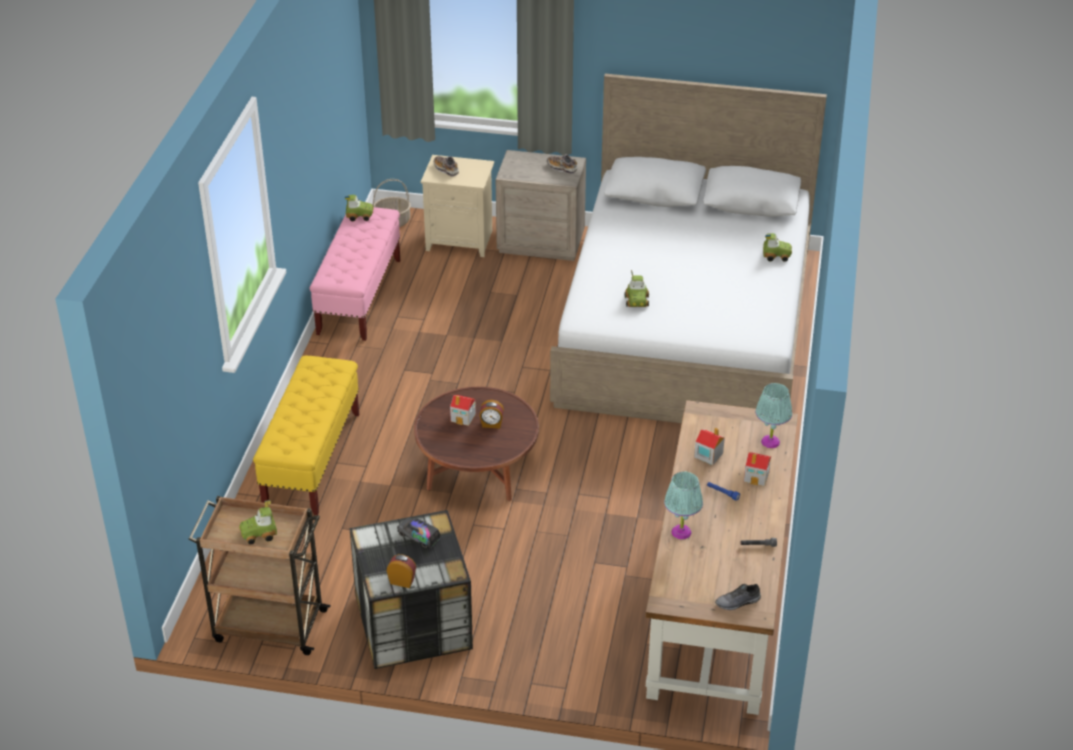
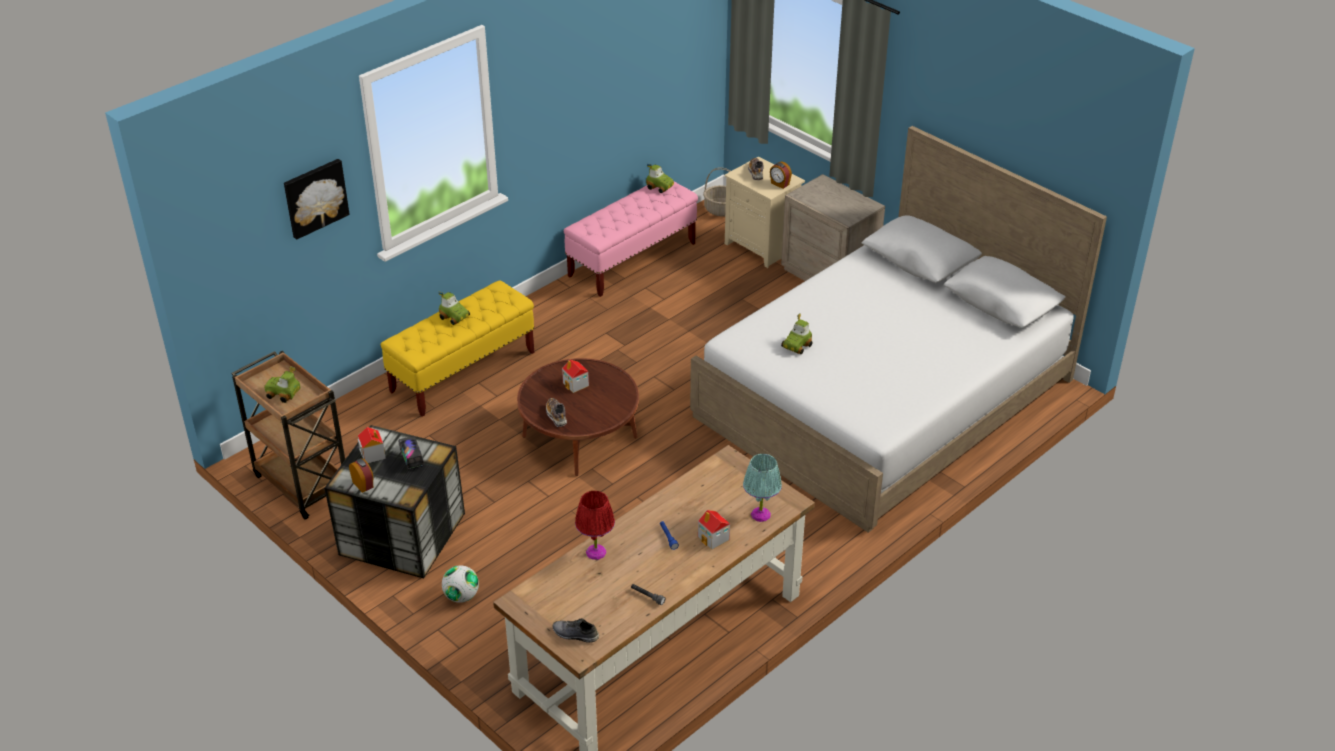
camera: 35 degrees right, 0 degrees up
(189, 325) = (315, 197): none -> picture
(491, 424) = (592, 400): alarm clock -> alarm clock (779, 184)
(521, 646) = (461, 596): none -> football
(562, 168) = (853, 207): shoe -> shoe (556, 416)
(681, 532) = (596, 552): turquoise table lamp -> red table lamp
(708, 455) = (693, 499): toy house -> toy house (372, 454)
(776, 255) = (971, 358): toy car -> toy car (455, 316)

